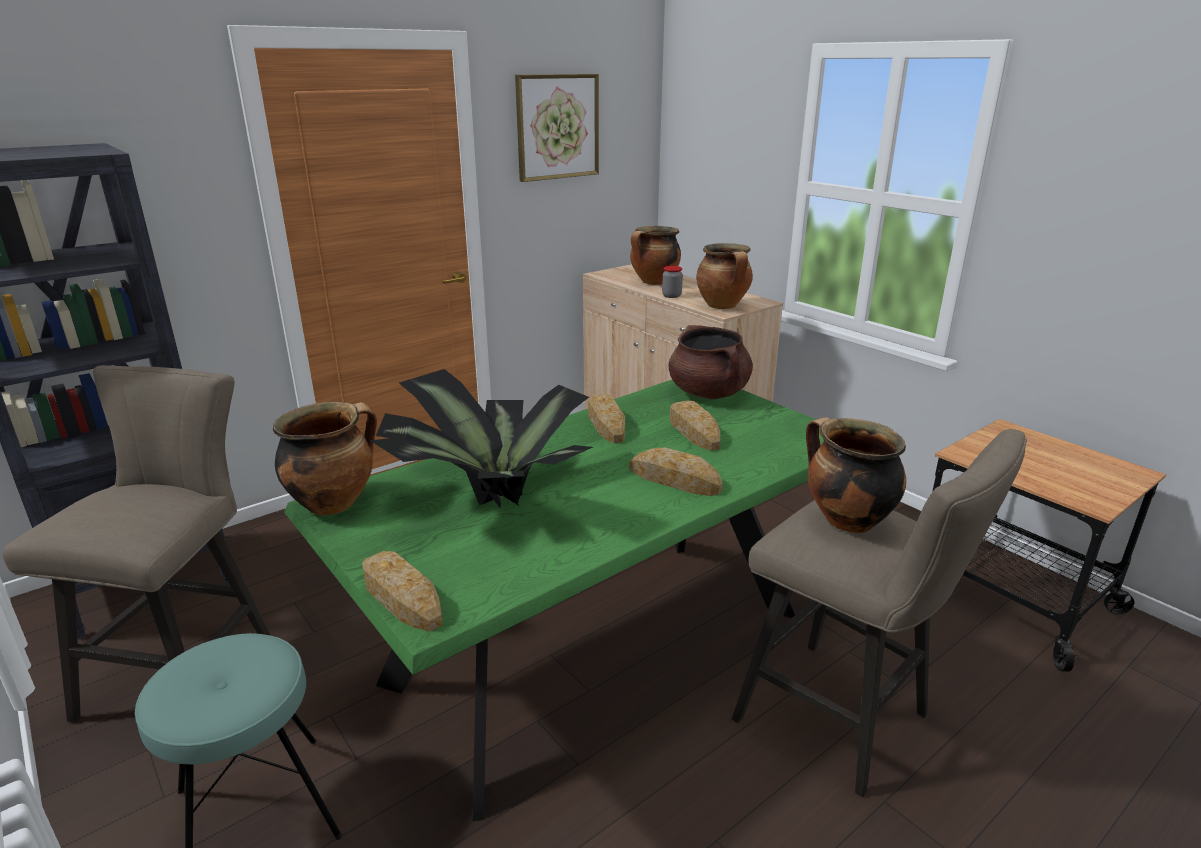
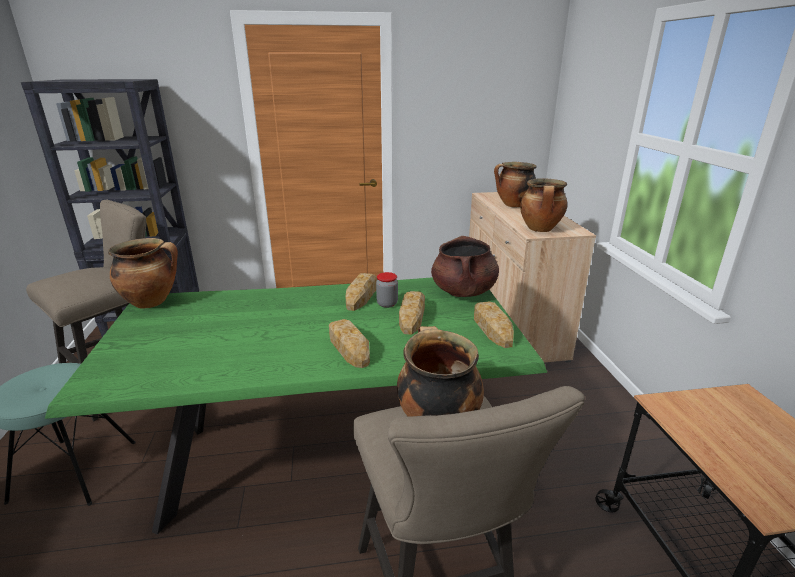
camera: 30 degrees right, 0 degrees up
(401, 597) = (95, 368): bread -> bread (492, 328)
(486, 496) = (226, 321): potted plant -> none
(557, 127) = (461, 83): picture -> none
(671, 296) = (511, 216): jar -> jar (387, 304)

